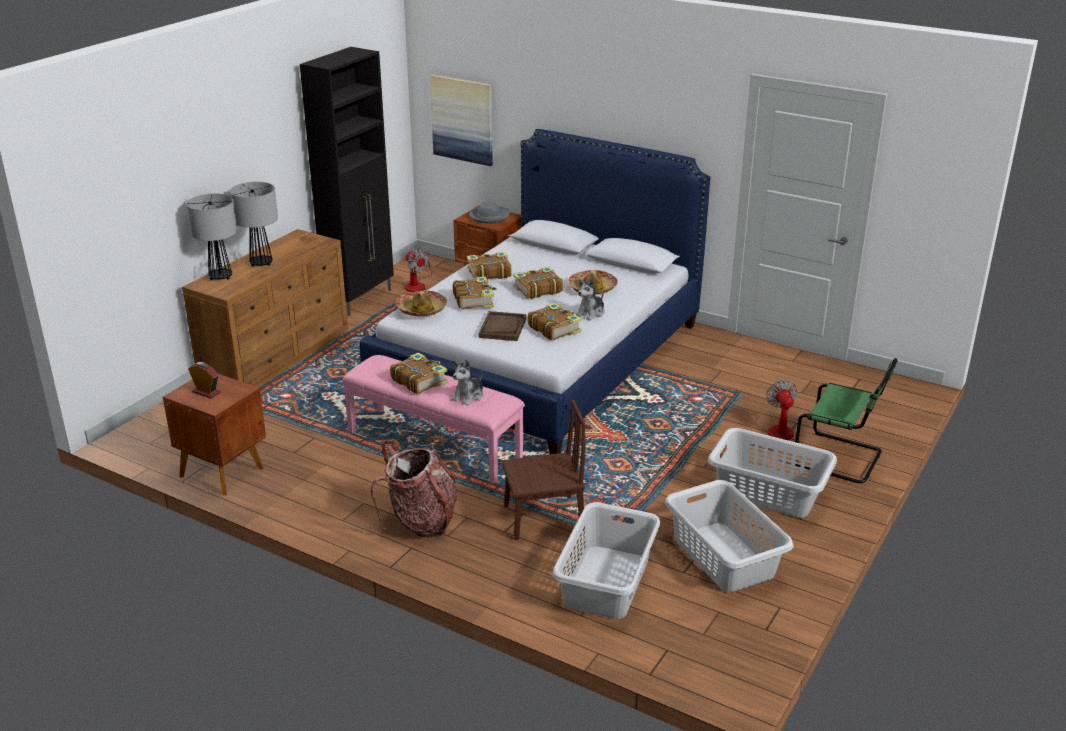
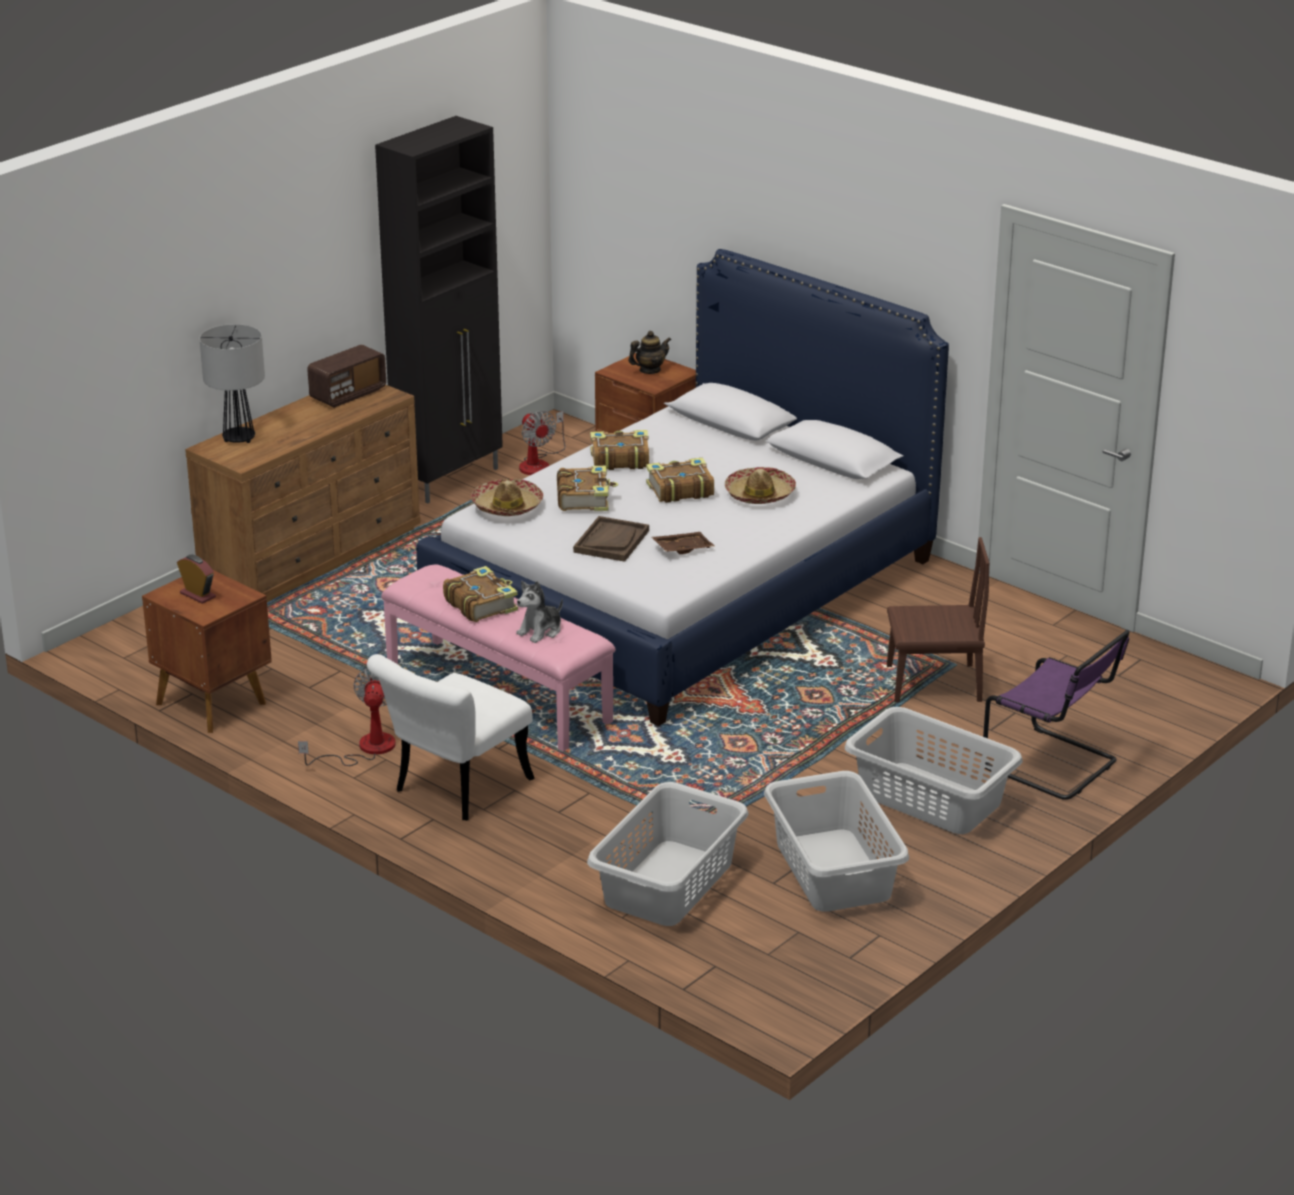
camera: 10 degrees right, 0 degrees up
(261, 263) = (298, 423): table lamp -> none
(293, 242) = (348, 394): none -> radio
(421, 521) = (454, 789): backpack -> white chair
(462, 119) = (622, 222): picture -> none
(489, 216) = (649, 370): grey hat -> teapot
(543, 518) = (614, 801): brown chair -> brown chair (933, 683)
(554, 328) = (682, 548): book -> brown tray
(591, 313) = (742, 530): plush toy -> none
(774, 437) = (974, 729): fan -> fan (364, 749)
(841, 459) = (1054, 766): green chair -> purple chair

